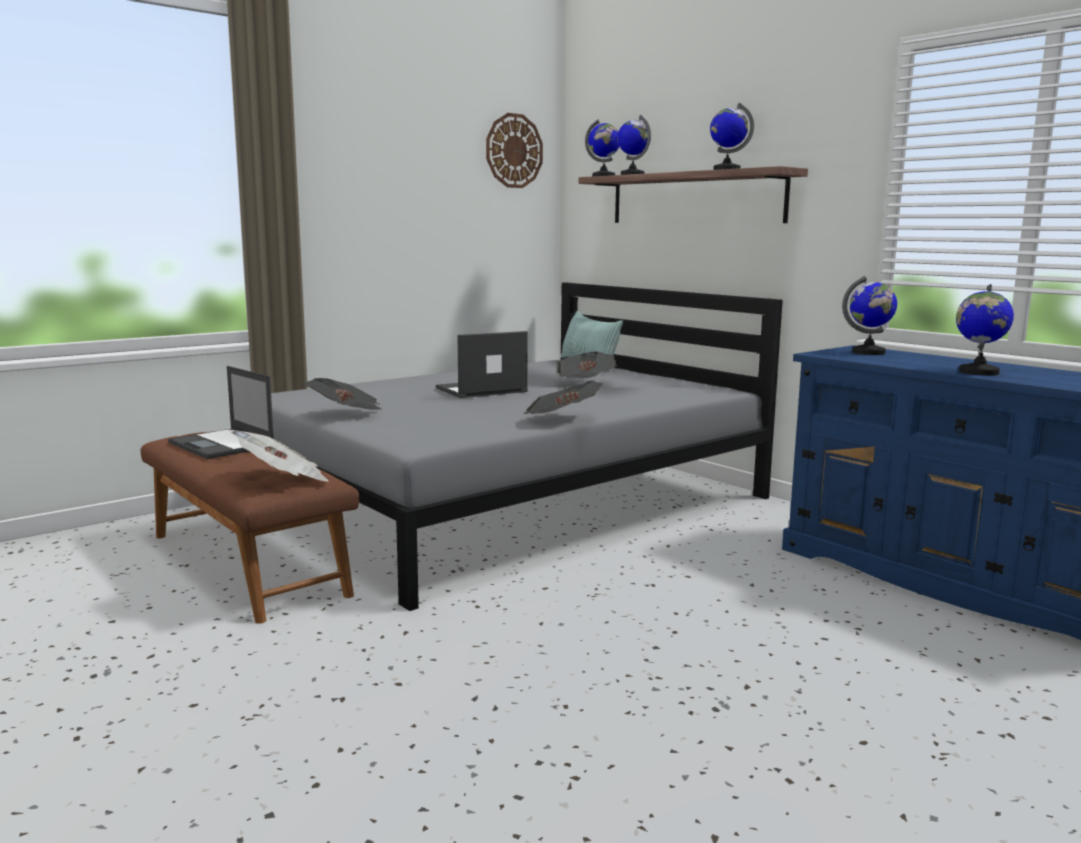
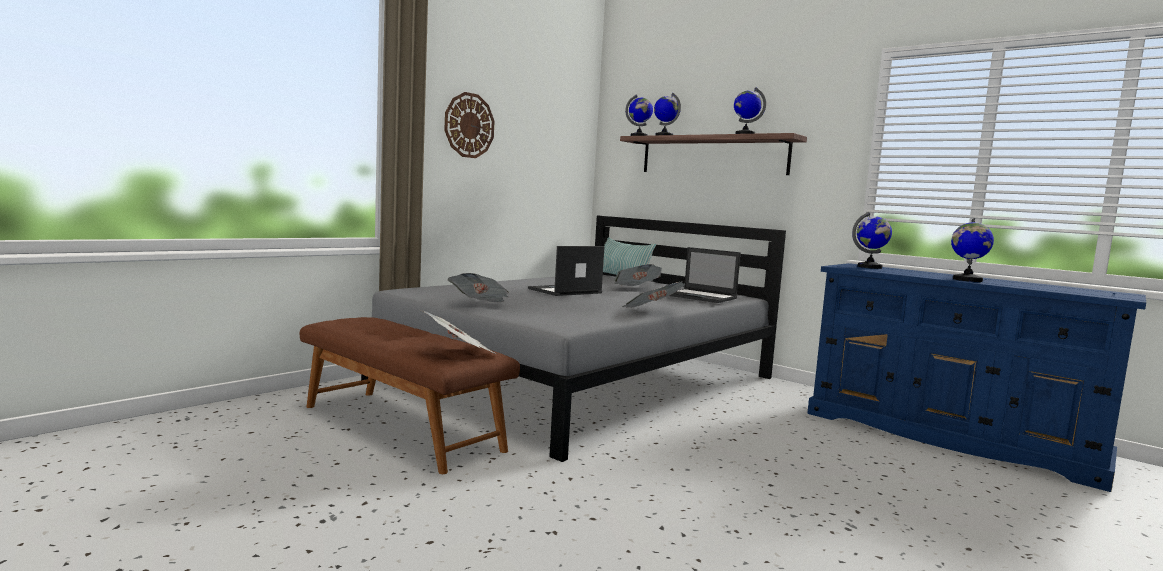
camera: 10 degrees left, 5 degrees down
(222, 445) = (379, 327): laptop -> laptop (701, 297)
(514, 151) = (568, 114): wall clock -> wall clock (469, 125)

